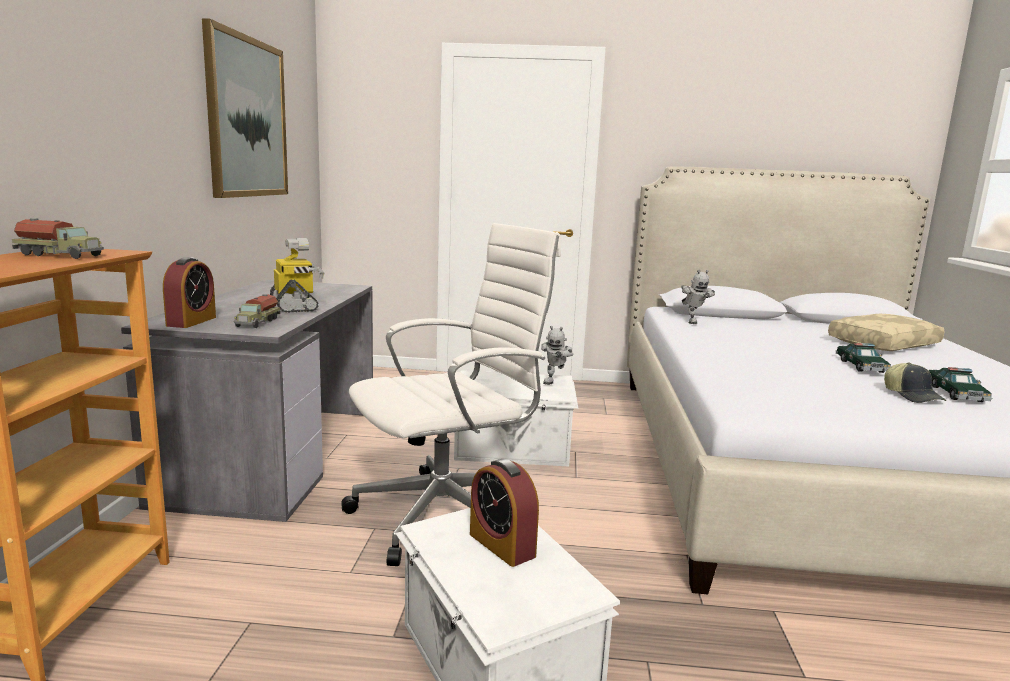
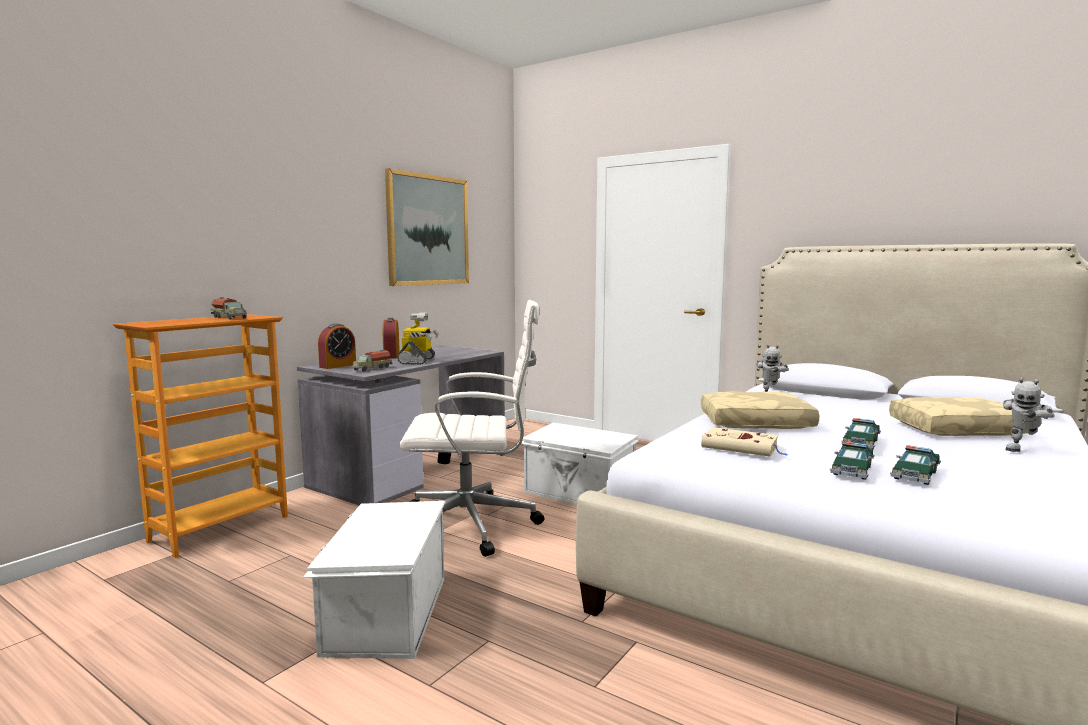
camera: 30 degrees right, 5 degrees down
(502, 545) = (395, 523): alarm clock -> alarm clock (391, 356)
(555, 382) = (615, 438): toy robot -> toy robot (1022, 450)
(747, 355) = (755, 423): none -> beige pillow
(802, 384) = (742, 447): none -> beige book
(912, 396) = (852, 470): cap -> toy car

